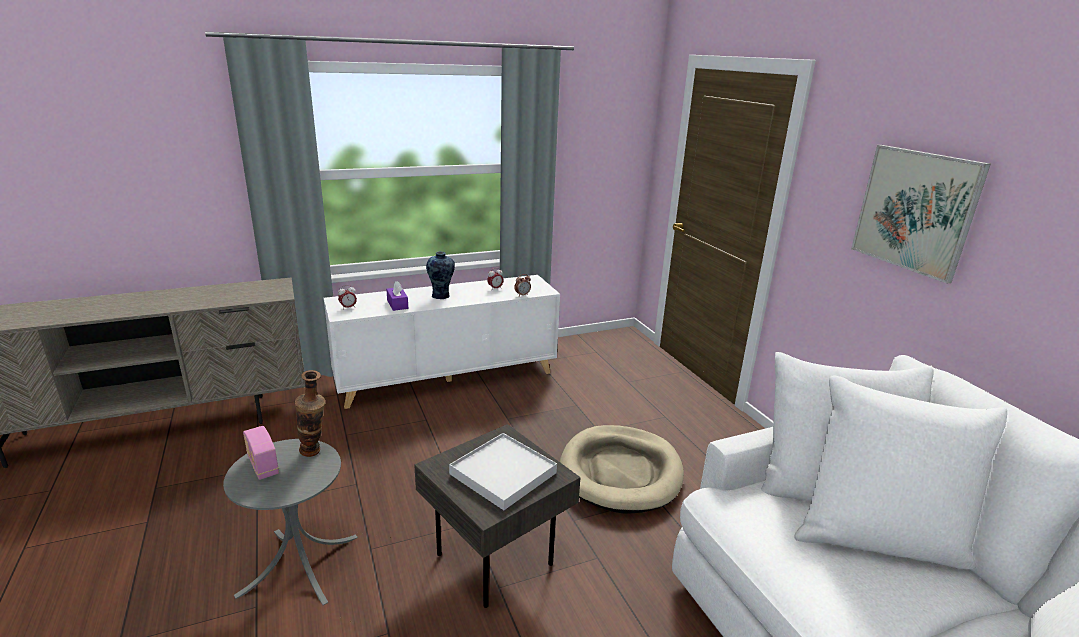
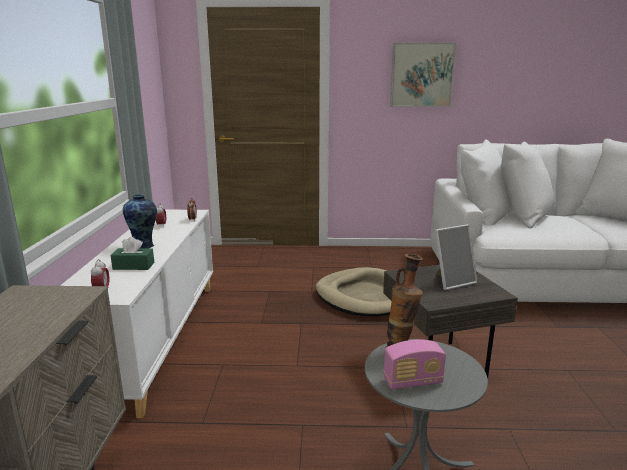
camera: 65 degrees left, 5 degrees down
(397, 304) = (133, 266): purple tissue box -> green tissue box
(503, 473) = (452, 281): white tray -> picture frame

